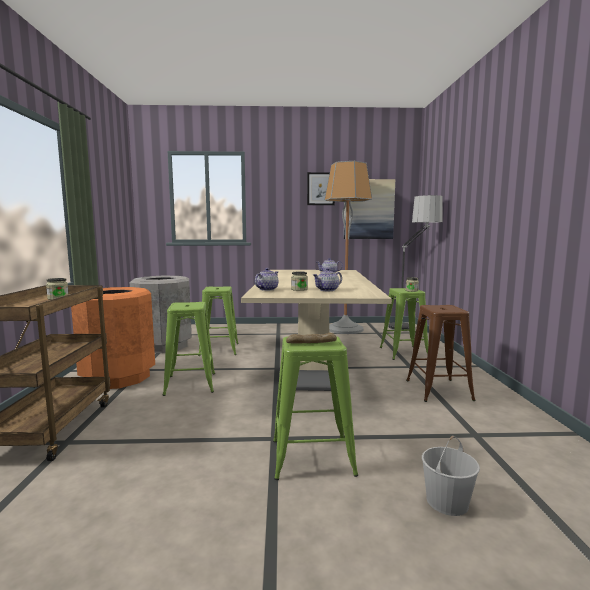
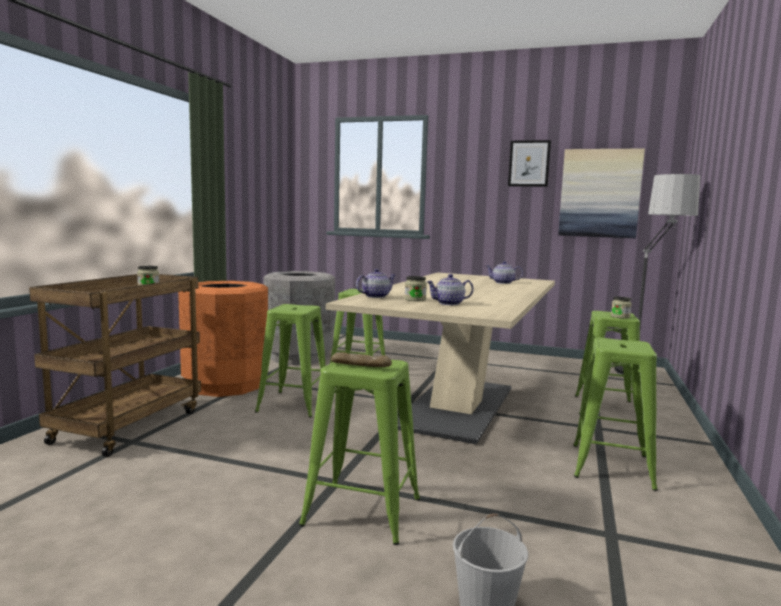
camera: 20 degrees right, 0 degrees up
(345, 329) = (545, 365): floor lamp -> none
(438, 390) = (611, 466): brown stool -> green stool

